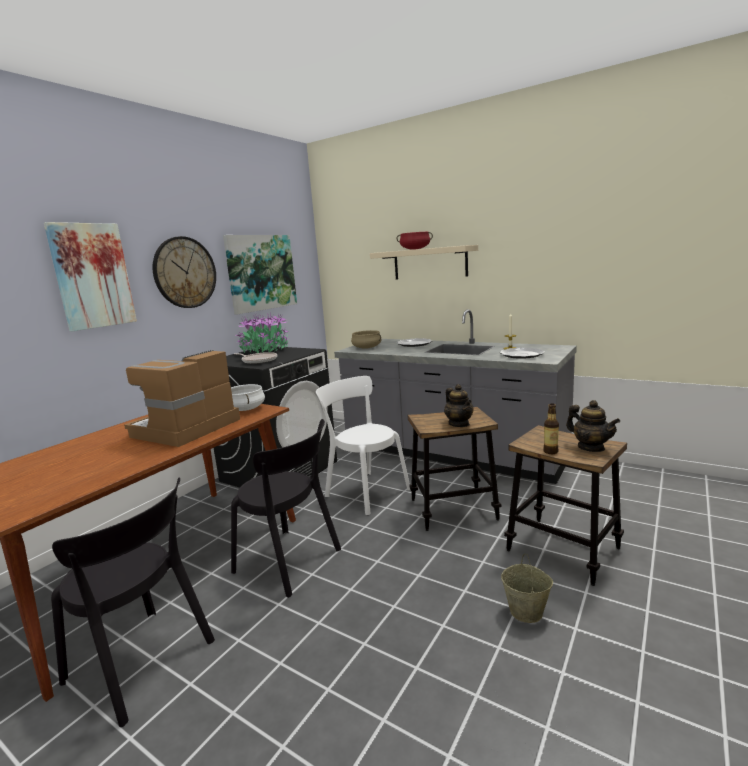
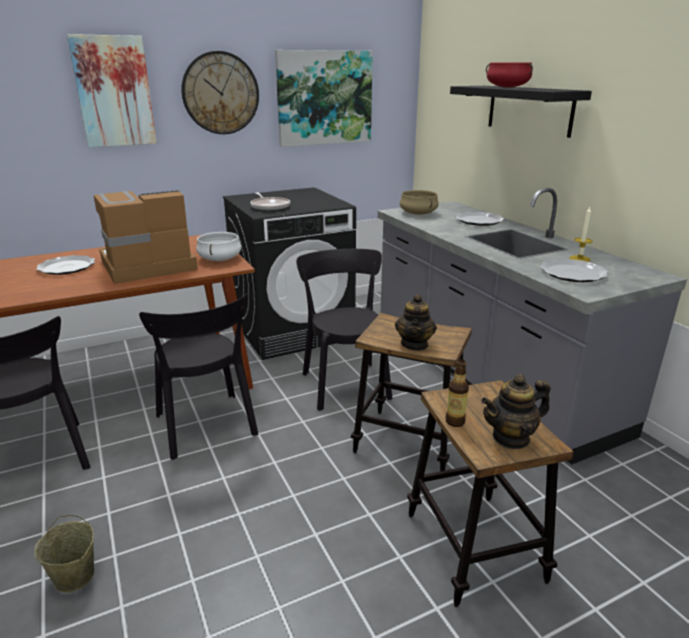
camera: 30 degrees right, 10 degrees up
(97, 450) = (66, 267): none -> plate
(264, 351) = (299, 194): potted plant -> none
(365, 491) = (344, 383): white chair -> black chair
(430, 263) = (529, 110): beige shelf -> black shelf
(526, 611) = (347, 590): beige bucket -> beige bucket (74, 577)
(591, 447) = (511, 438): teapot -> teapot turned 75 degrees clockwise

